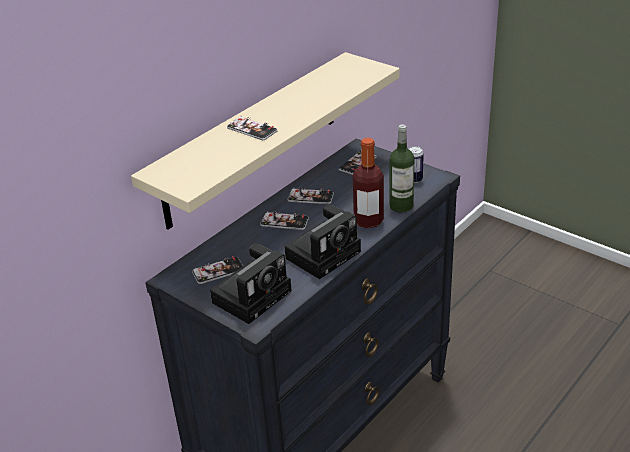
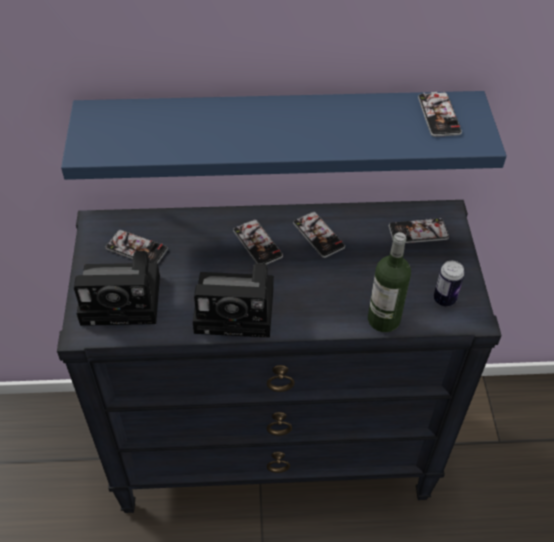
camera: 45 degrees right, 15 degrees up
(252, 129) = (236, 126): phone -> phone (439, 115)
(252, 139) = (280, 133): beige shelf -> blue shelf
(368, 221) = (328, 309): bottle -> none

